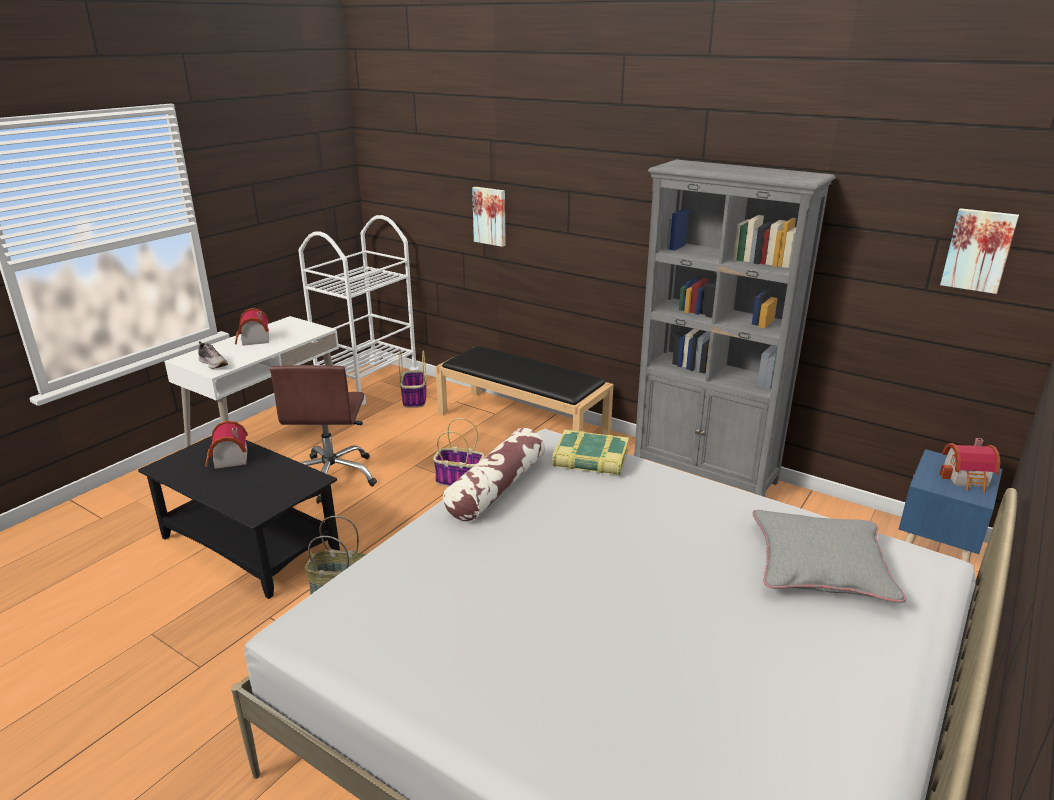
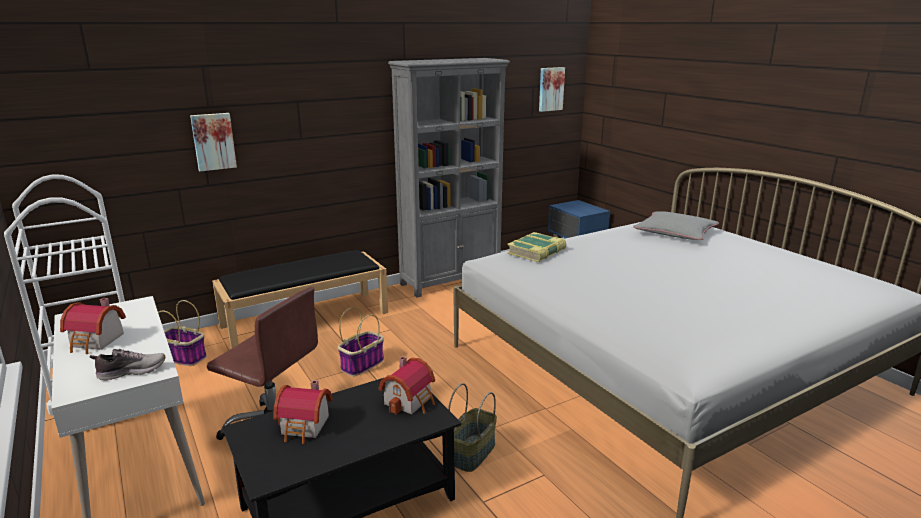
camera: 65 degrees left, 5 degrees down
(496, 488) = (552, 282): pillow -> none
(967, 479) = (582, 207): toy house -> toy house (411, 401)

